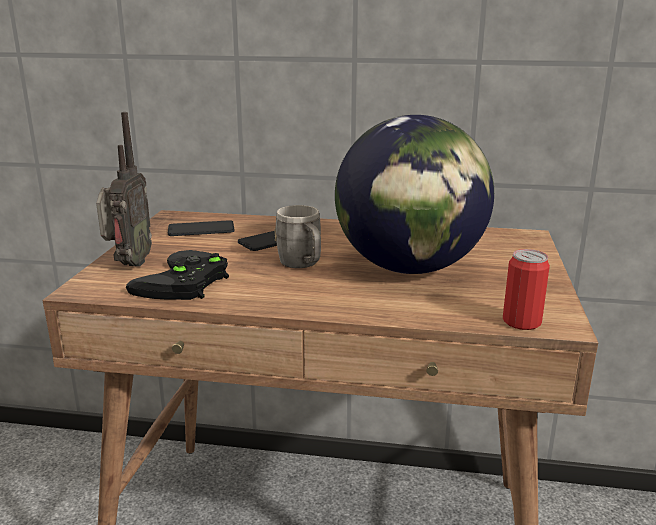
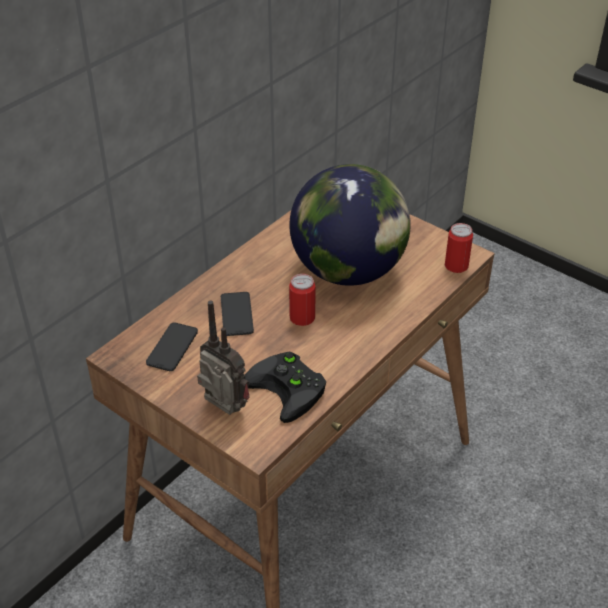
camera: 60 degrees left, 20 degrees up
(302, 265) = (302, 318): grey mug -> can

